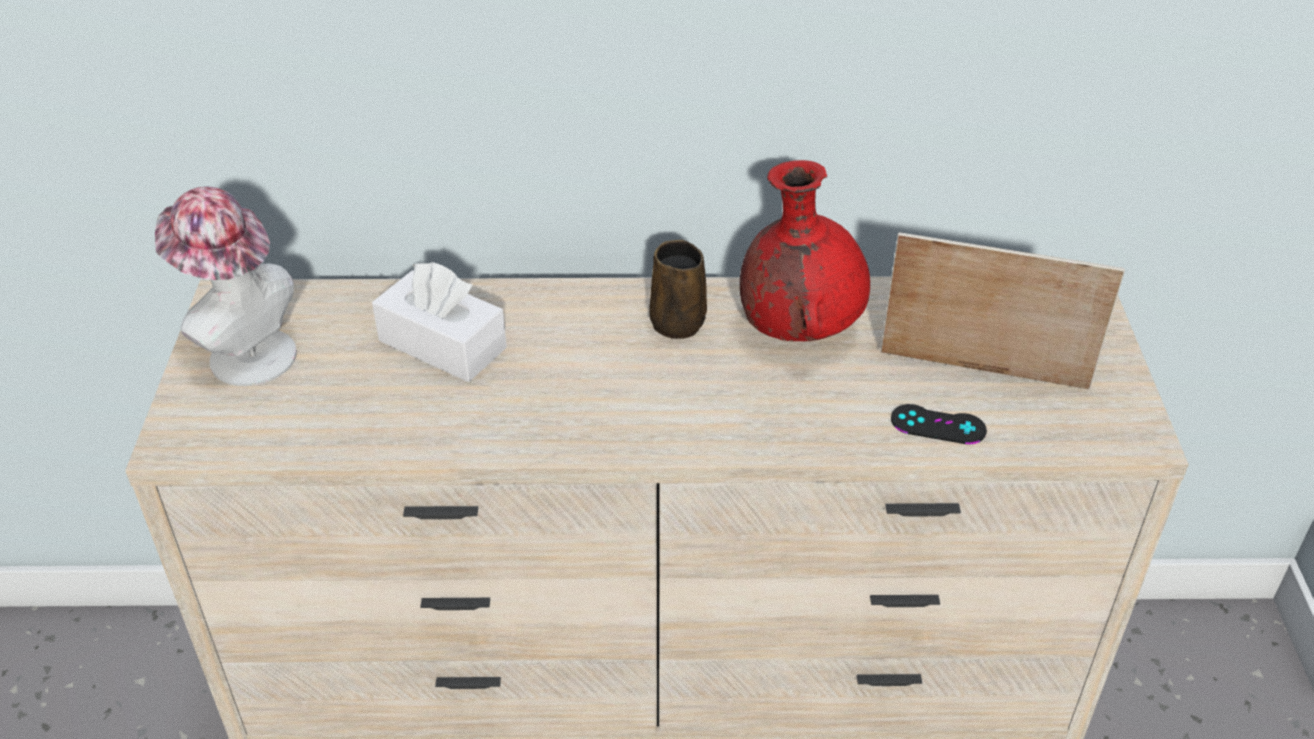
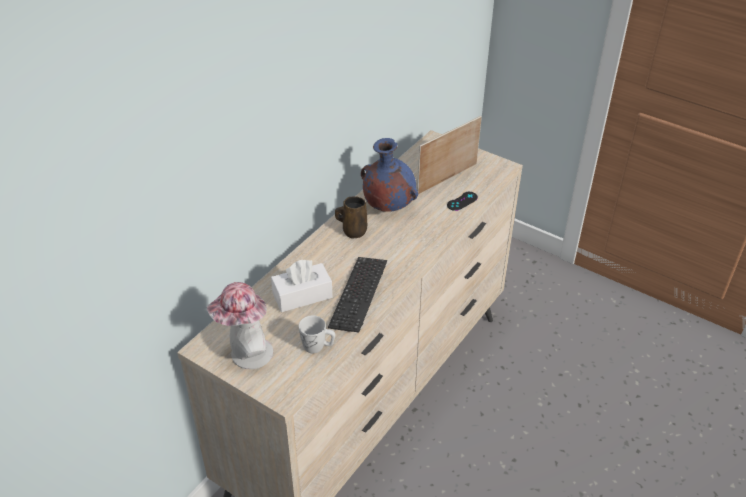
camera: 55 degrees left, 0 degrees up
(325, 426) = (318, 347): none -> white mug
(505, 412) = (358, 295): none -> keyboard
(799, 330) = (388, 206): red vase -> blue vase

